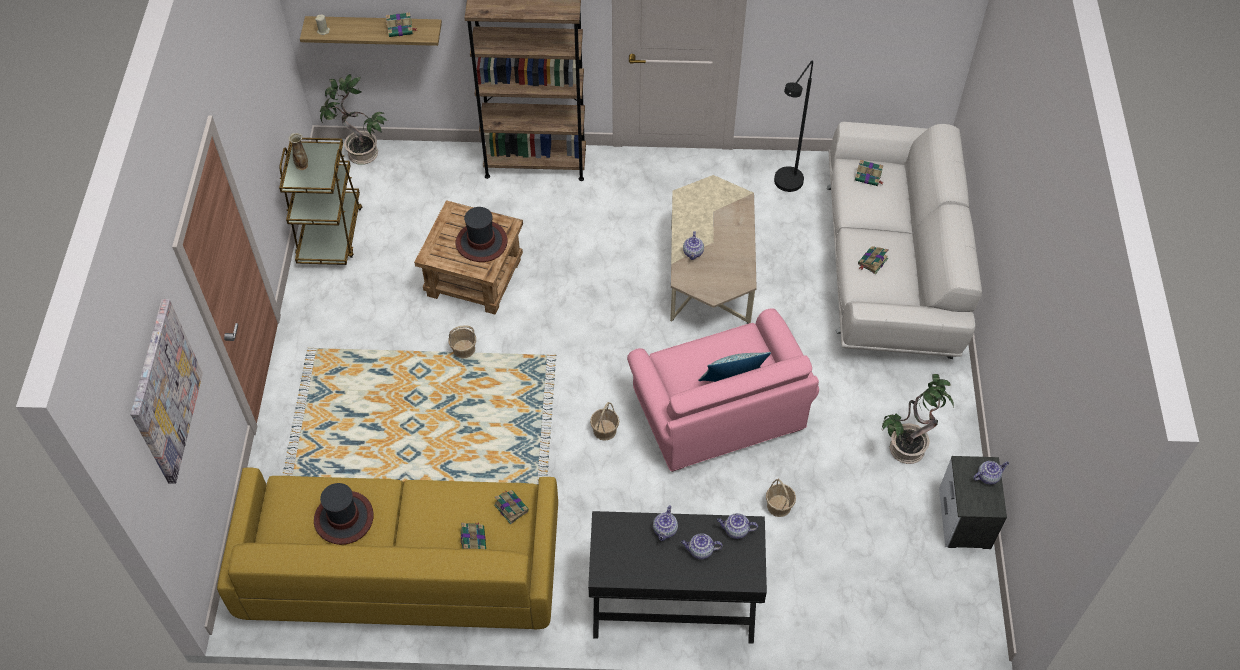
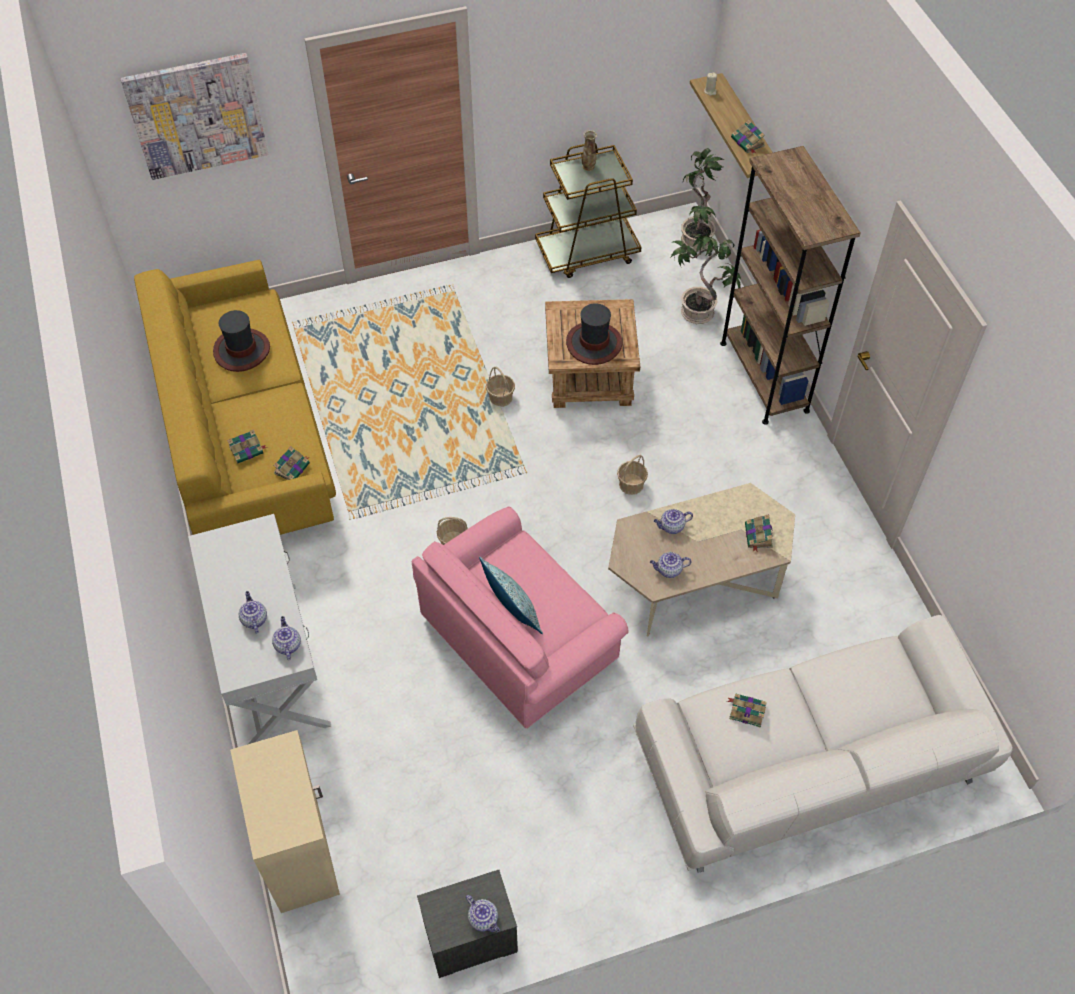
camera: 70 degrees right, 0 degrees up
(665, 530) = (269, 581): teapot -> teapot (668, 570)
(673, 605) = (271, 664): black console table -> white console table
(779, 506) = (419, 731): basket -> basket (631, 484)
(785, 187) = (866, 619): black floor lamp -> none
(859, 622) = (300, 850): none -> beige cabinet
(868, 177) = (880, 674): book -> book (758, 536)
(907, 447) = (546, 847): potted plant -> potted plant (699, 311)

